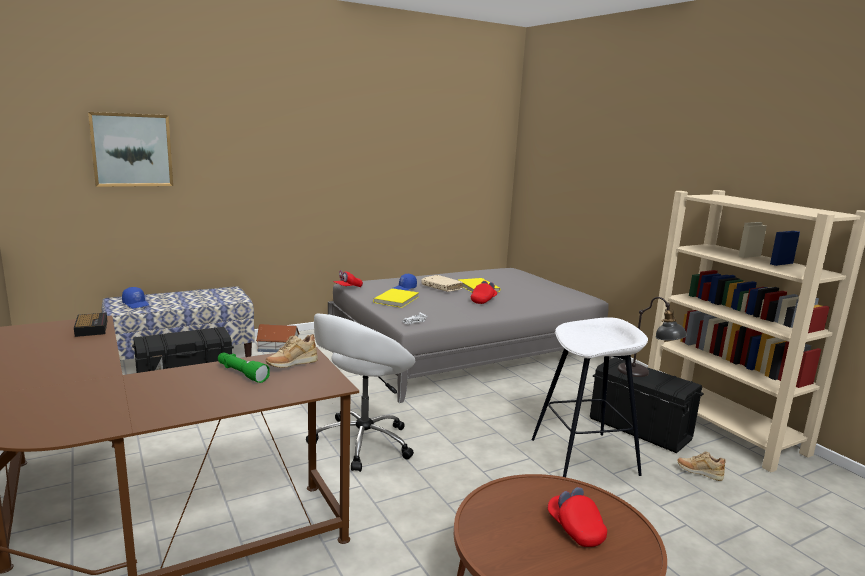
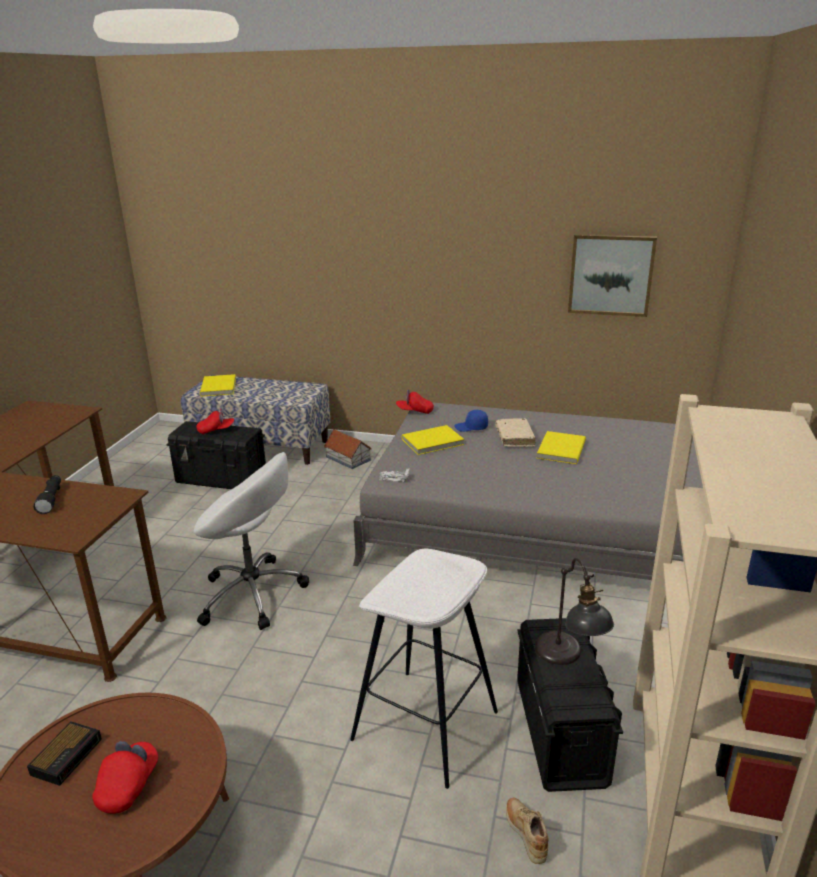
camera: 45 degrees right, 10 degrees up
(91, 328) = (68, 418): alarm clock -> alarm clock (68, 755)
(132, 150) = (229, 236): picture -> picture (610, 275)
(136, 304) = (219, 387): blue cap -> yellow book
(241, 373) = (51, 499): green flashlight -> black flashlight
(291, 365) = (93, 504): beige shoe -> none
(361, 444) = (254, 594): white office chair -> white office chair turned 150 degrees counterclockwise
(483, 300) = (532, 471): red cap -> red cap (216, 430)

